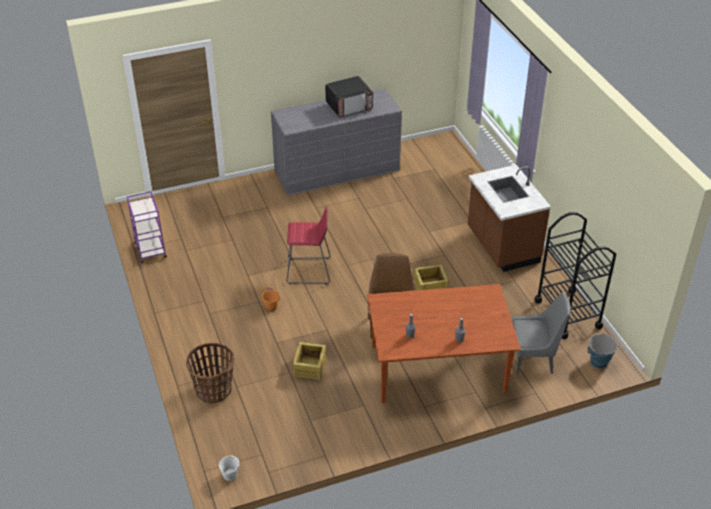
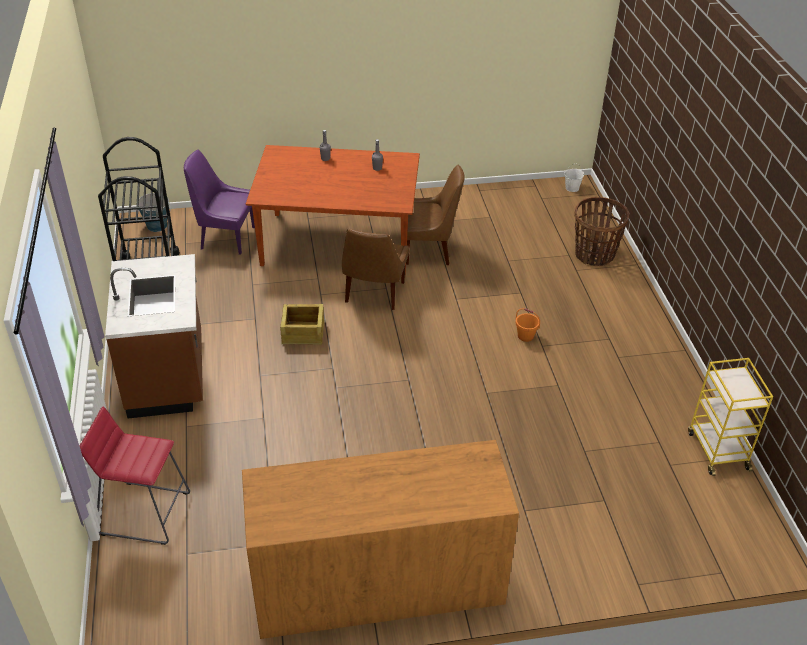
camera: 170 degrees left, 0 degrees up
(150, 250) = (717, 450): purple cart -> yellow cart
(309, 271) = (466, 379): red stool -> red stool (145, 512)
(309, 367) = (484, 263): crate -> none
(337, 170) = (377, 583): grey dresser -> brown dresser
(349, 106) = (346, 498): microwave -> none
(357, 372) = (429, 250): none -> brown chair
(534, 359) = (225, 237): grey chair -> purple chair

